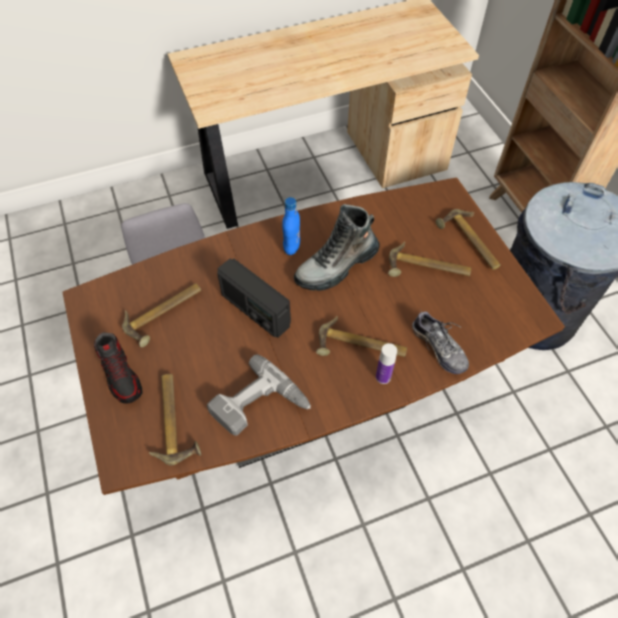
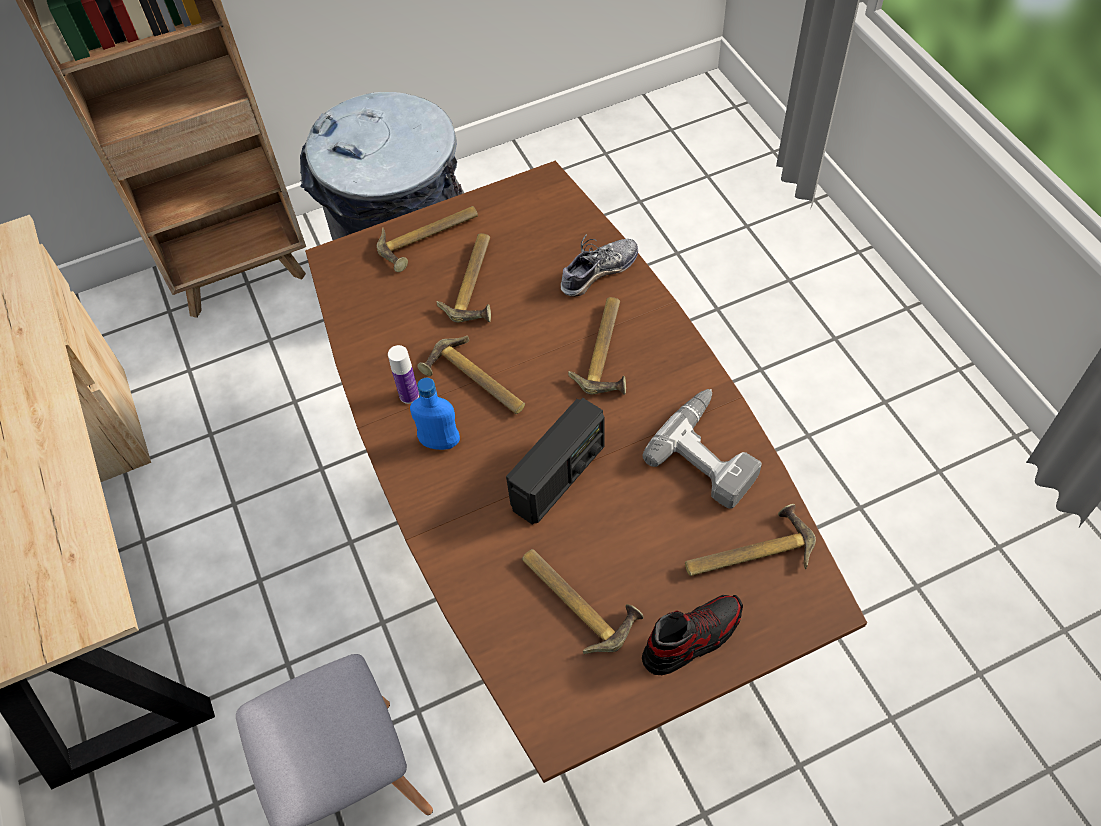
camera: 90 degrees left, 0 degrees up
(336, 266) = (475, 384): boot -> hammer
(383, 377) = (647, 326): bottle -> bottle (409, 395)

